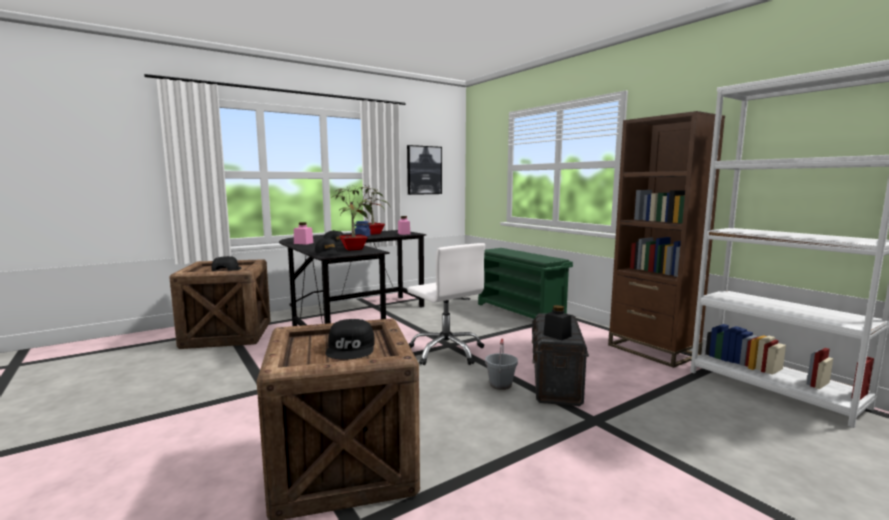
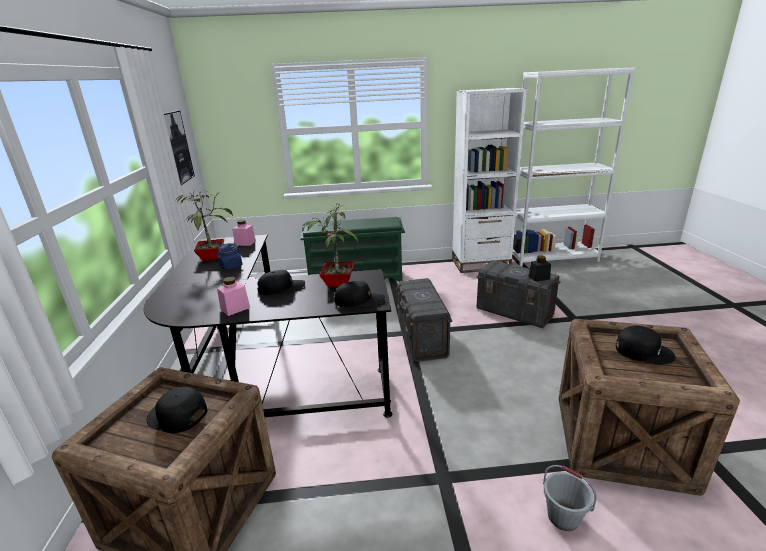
camera: 60 degrees left, 15 degrees up
(446, 352) = (422, 338): white office chair -> grey storage box
(501, 385) = (506, 333): grey bucket -> grey bucket (563, 517)
(653, 350) = (480, 264): brown bookcase -> white bookcase

